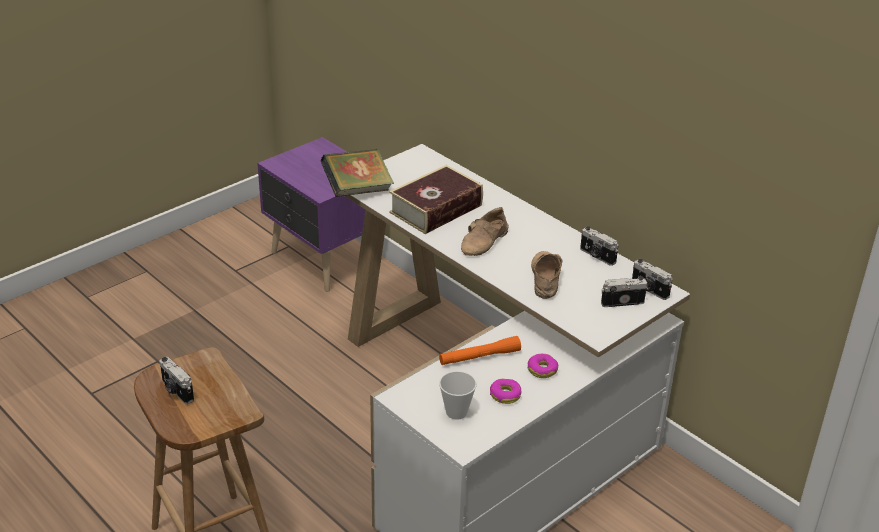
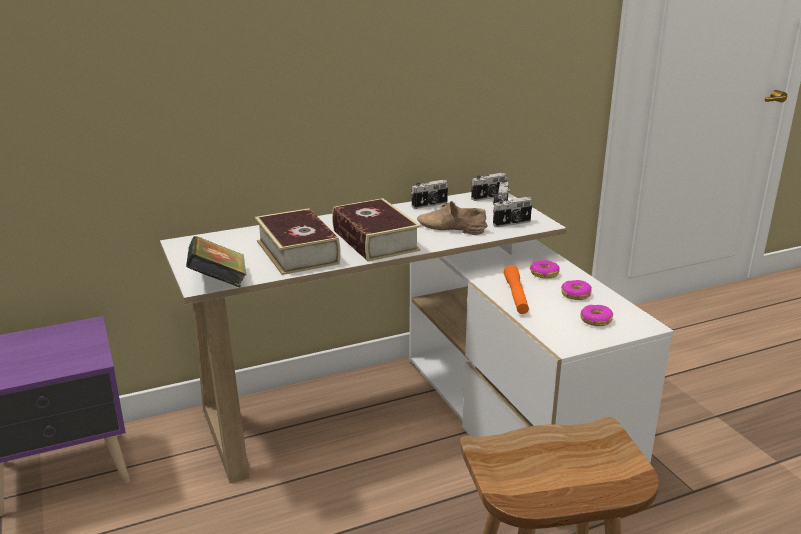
camera: 70 degrees left, 10 degrees down
(176, 391) = (544, 480): camera -> camera (512, 223)
(456, 412) = (595, 320): cup -> donut
(485, 241) = (375, 240): beige shoe -> book

